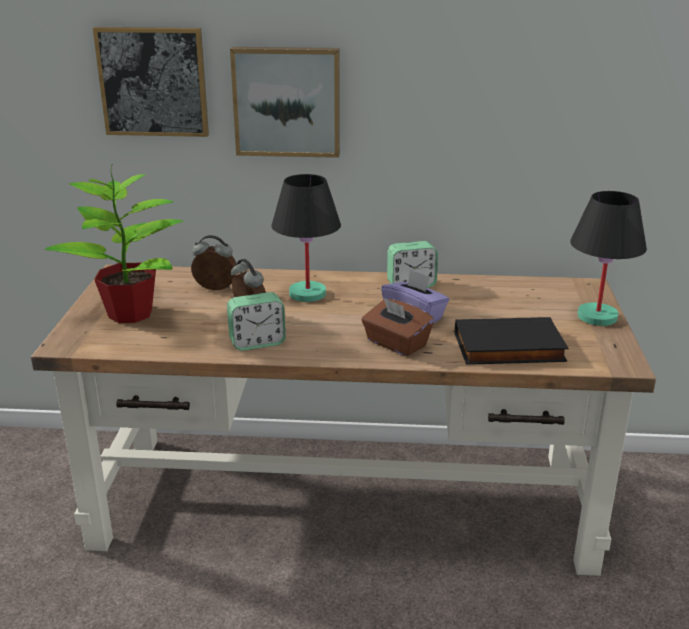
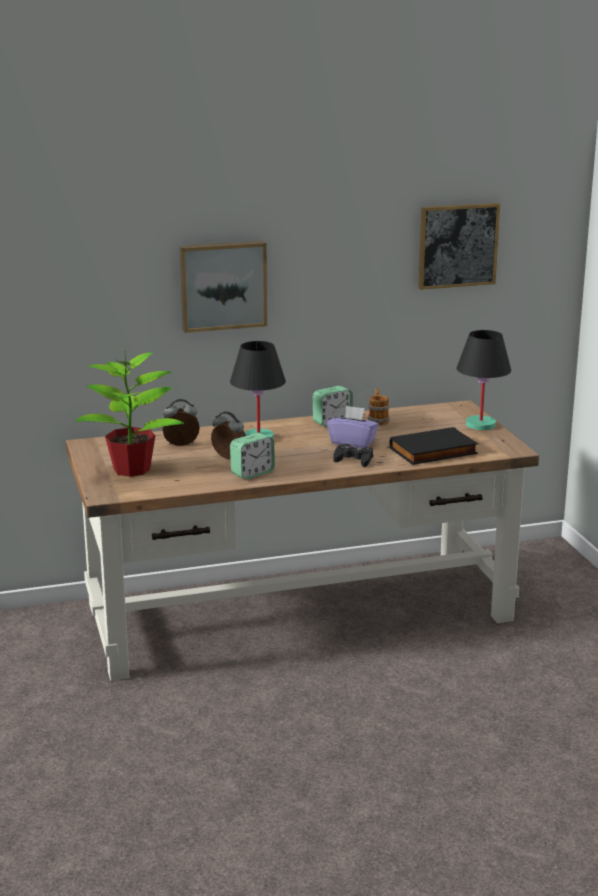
camera: 20 degrees left, 5 degrees down
(153, 82) = (113, 279): picture -> picture (457, 245)
(396, 344) = (354, 460): brown tissue box -> black game controller
(468, 290) = (377, 420): none -> mug

